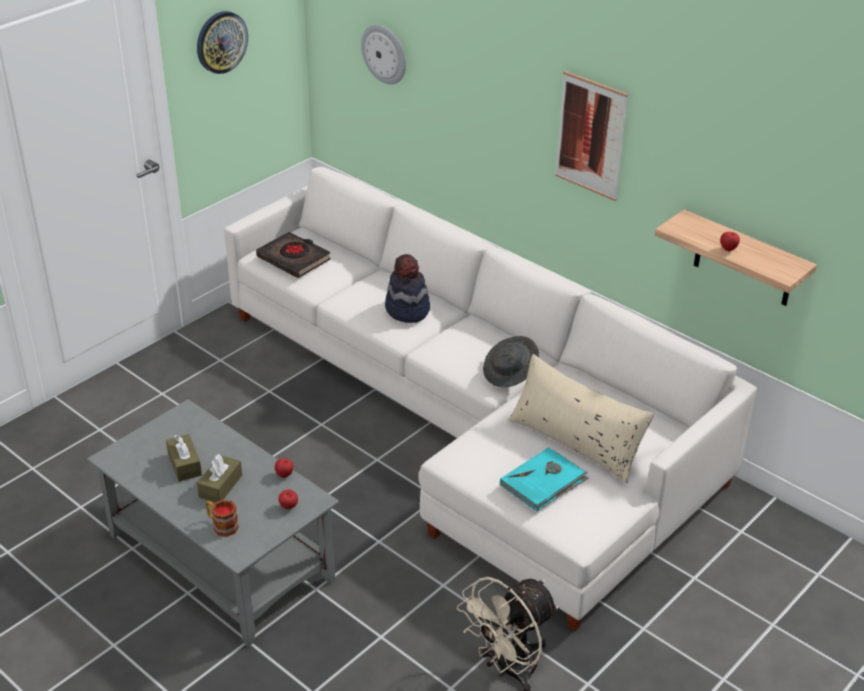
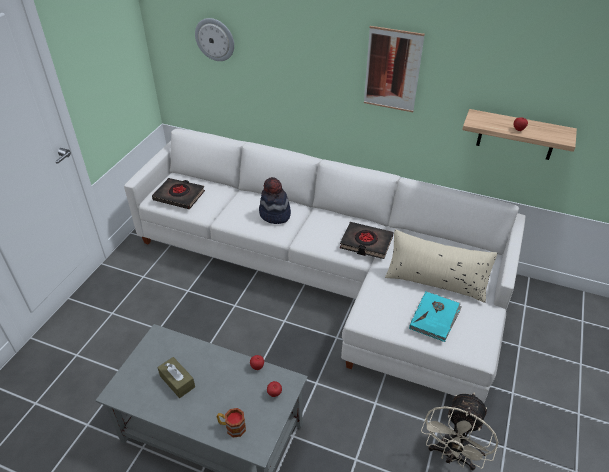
camera: 20 degrees left, 5 degrees up
(220, 486) = (214, 392): brown tissue box -> none
(221, 42) = (93, 48): wall clock -> none
(510, 373) = (366, 243): grey hat -> black book

